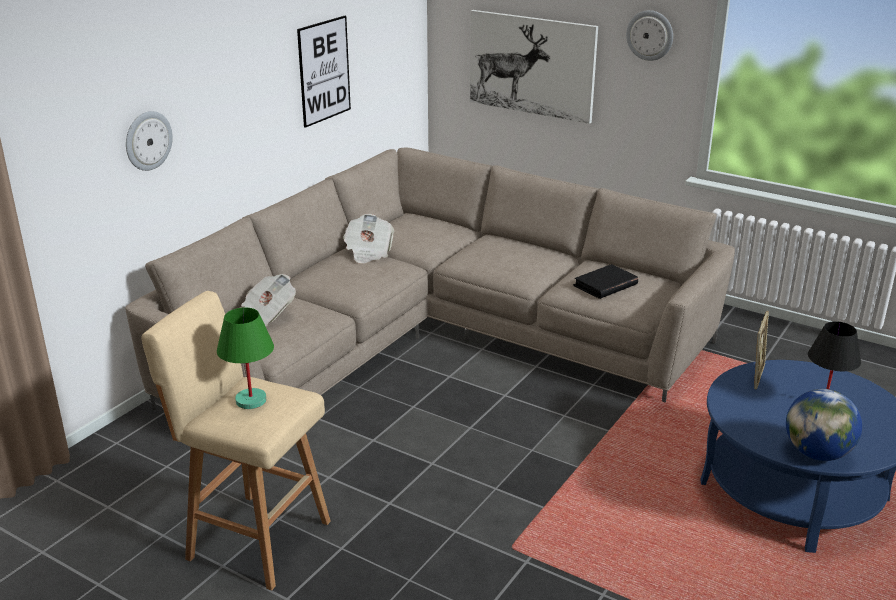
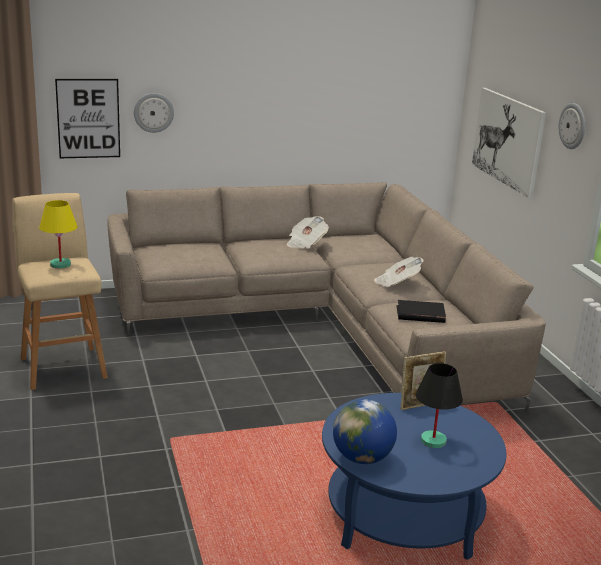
camera: 40 degrees right, 5 degrees down
(251, 401) = (60, 265): green table lamp -> yellow table lamp
(265, 316) = (185, 251): newspaper -> newspaper (397, 283)
(324, 71) = (331, 105): picture -> picture (88, 118)

